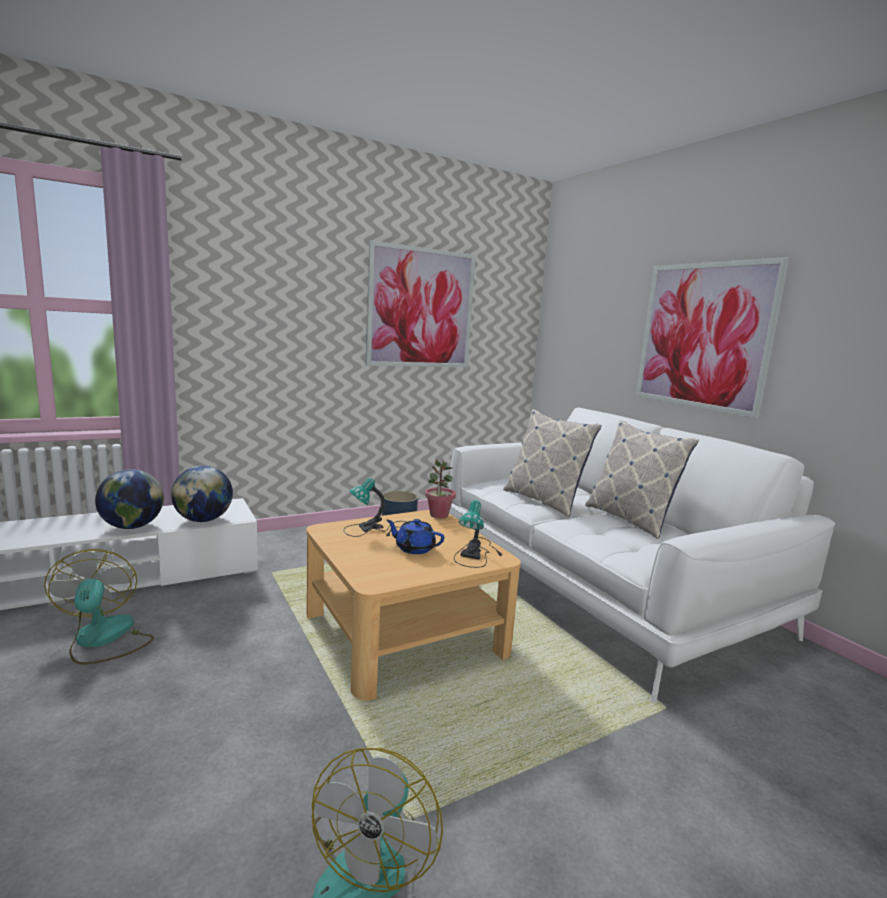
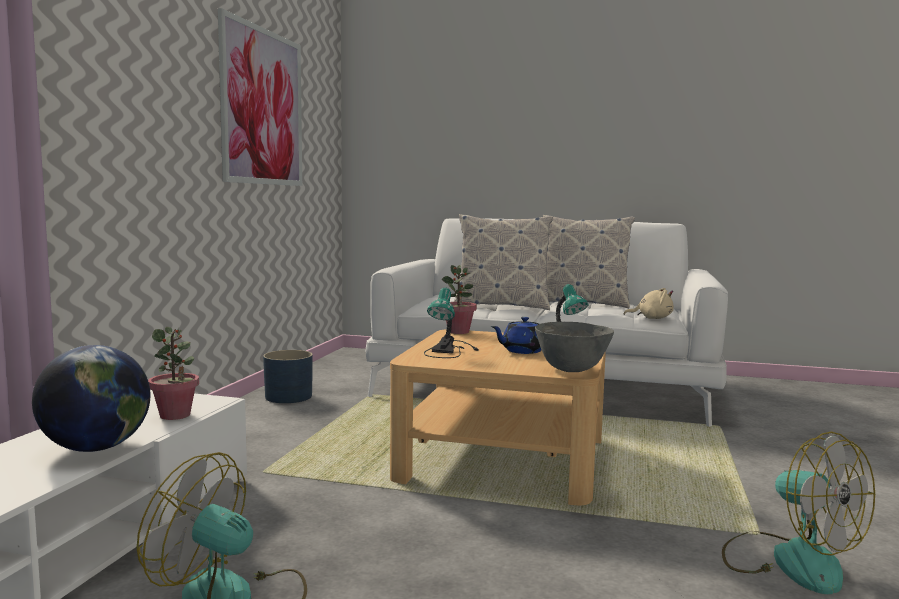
camera: 45 degrees left, 5 degrees down
(203, 520) = (175, 415): globe -> potted plant
(379, 579) = (571, 370): none -> grey bowl
(634, 558) = (652, 318): none -> beige plush toy
(703, 336) = (563, 137): picture -> none

